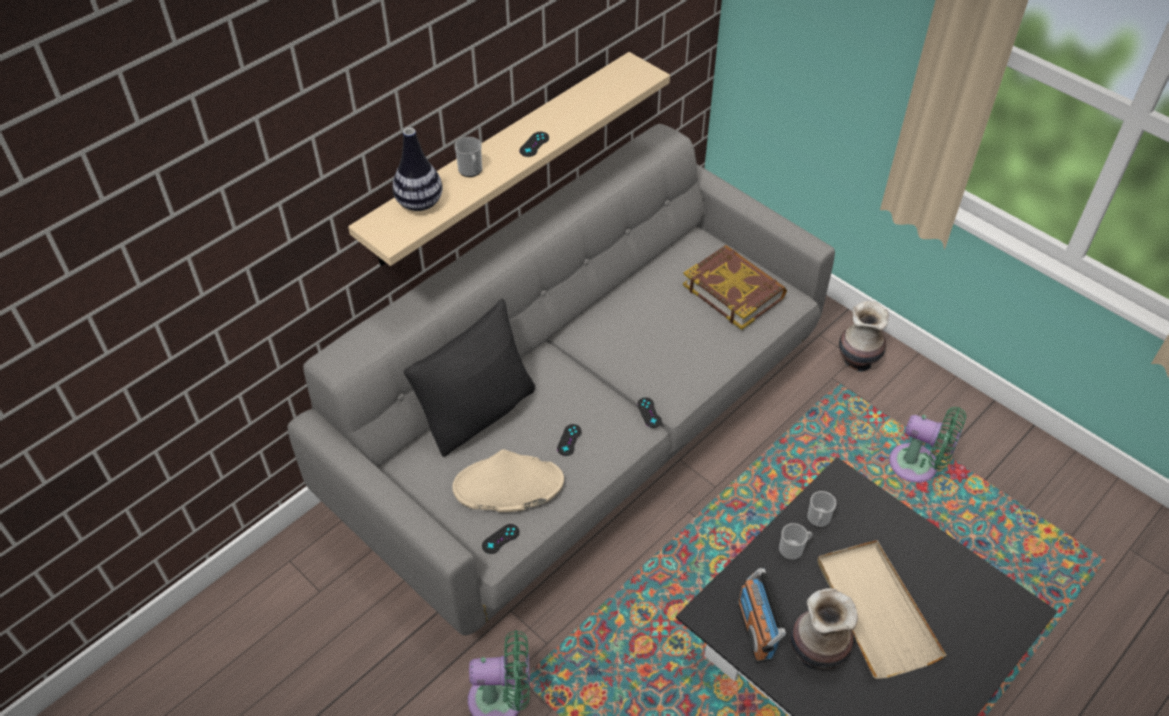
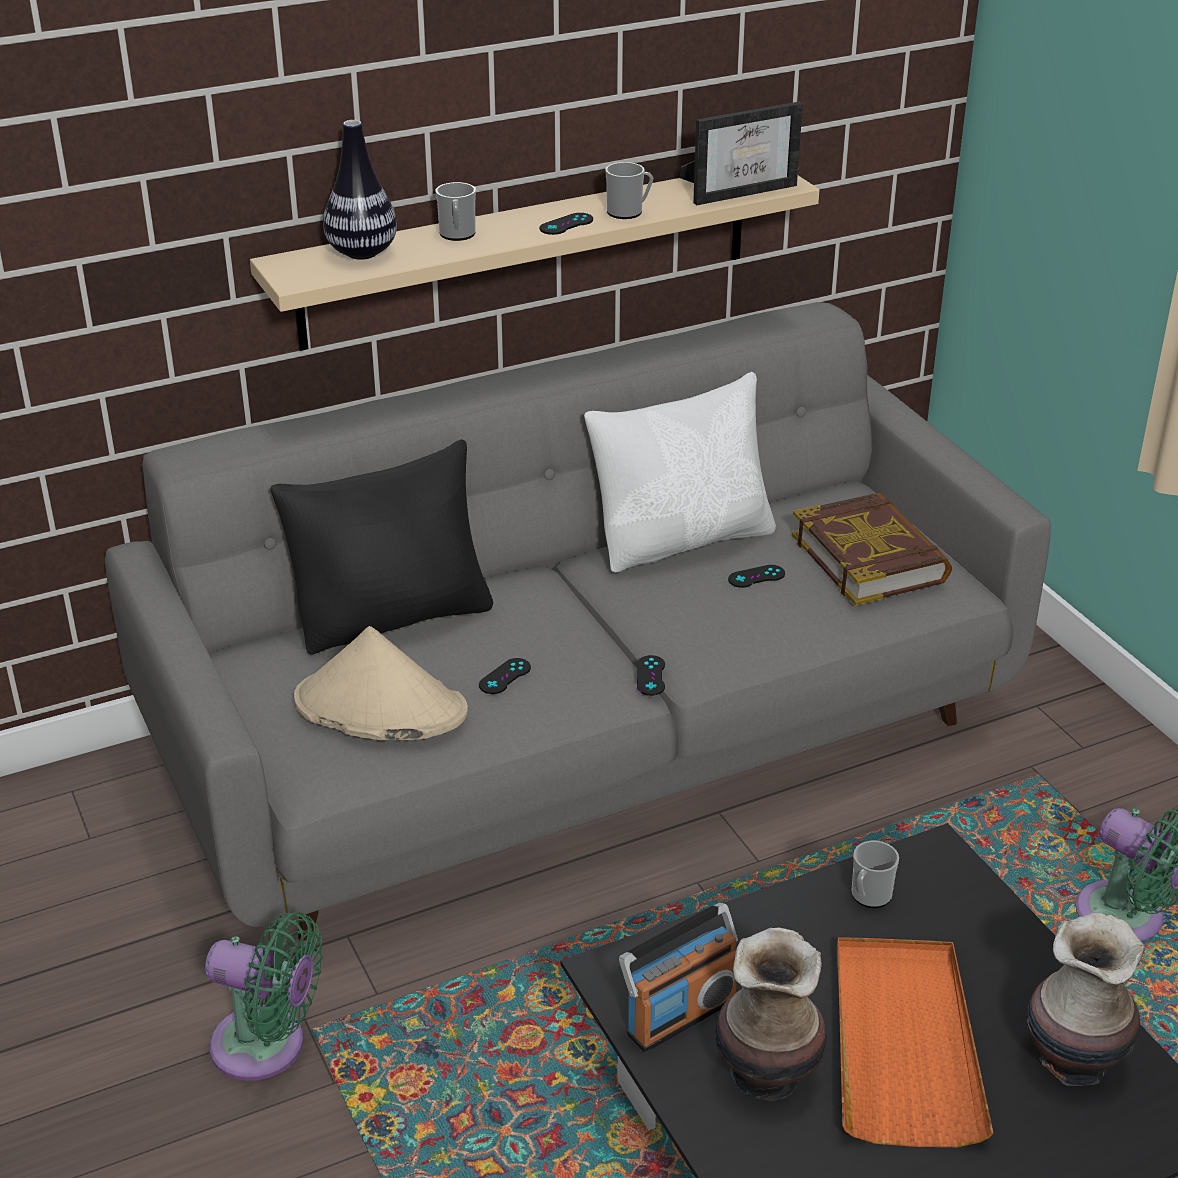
camera: 20 degrees right, 15 degrees down
(500, 539) = (330, 770): black game controller -> black game controller (756, 576)
(620, 303) = (683, 540): none -> white pillow
(624, 86) = (741, 190): none -> picture frame
(756, 630) = (680, 1015): radio -> radio turned 135 degrees counterclockwise
(793, 549) = (805, 925): mug -> mug (628, 212)
(857, 361) = (1086, 753): vase -> vase (1072, 1060)
(875, 610) = (903, 1044): beige tray -> orange tray

